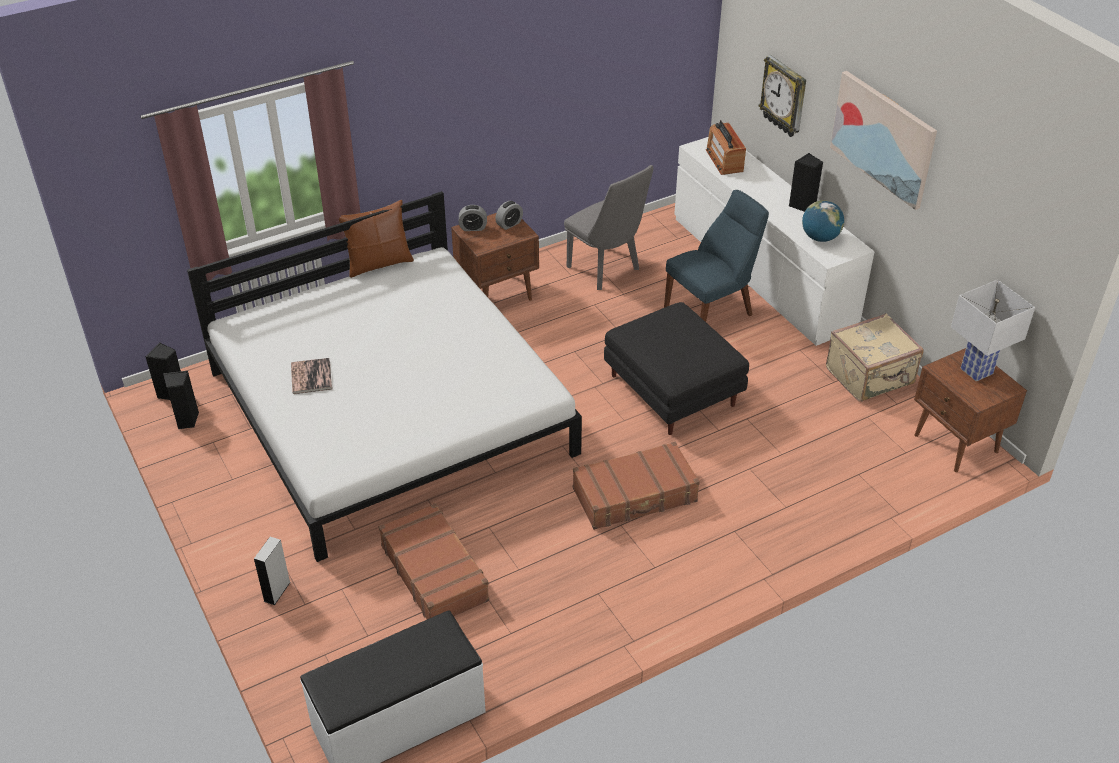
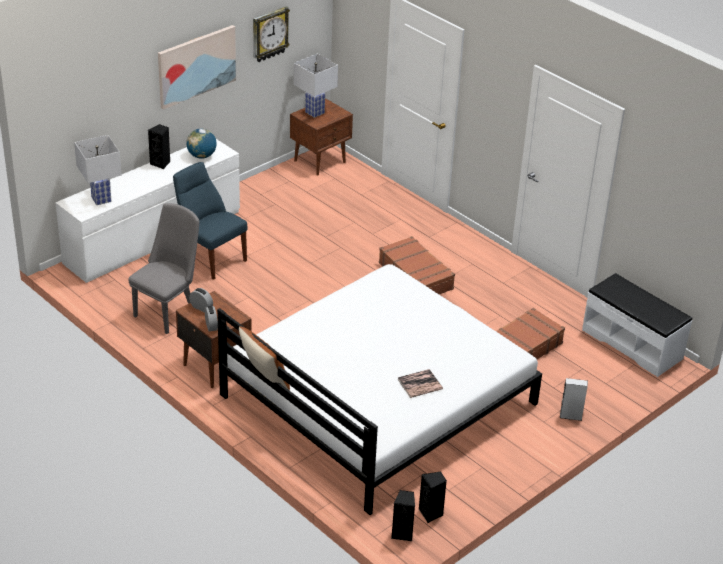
camera: 105 degrees left, 5 degrees down
(674, 391) = (307, 268): black ottoman -> none
(724, 160) = (101, 199): radio -> white table lamp
(784, 96) = (107, 119): wall clock -> wall clock (269, 34)
(870, 377) = (266, 190): beige suitcase -> none

